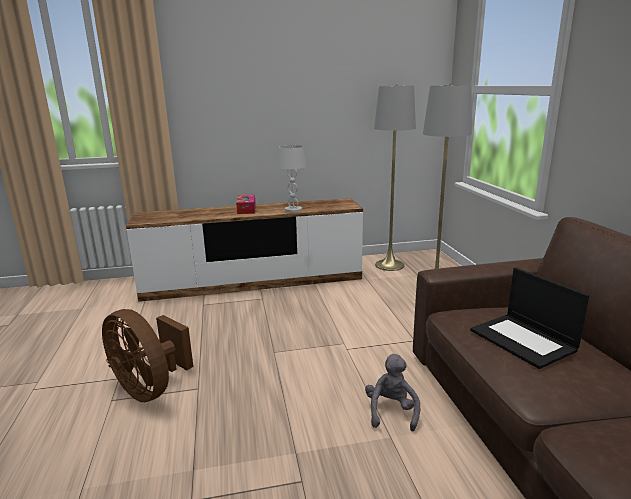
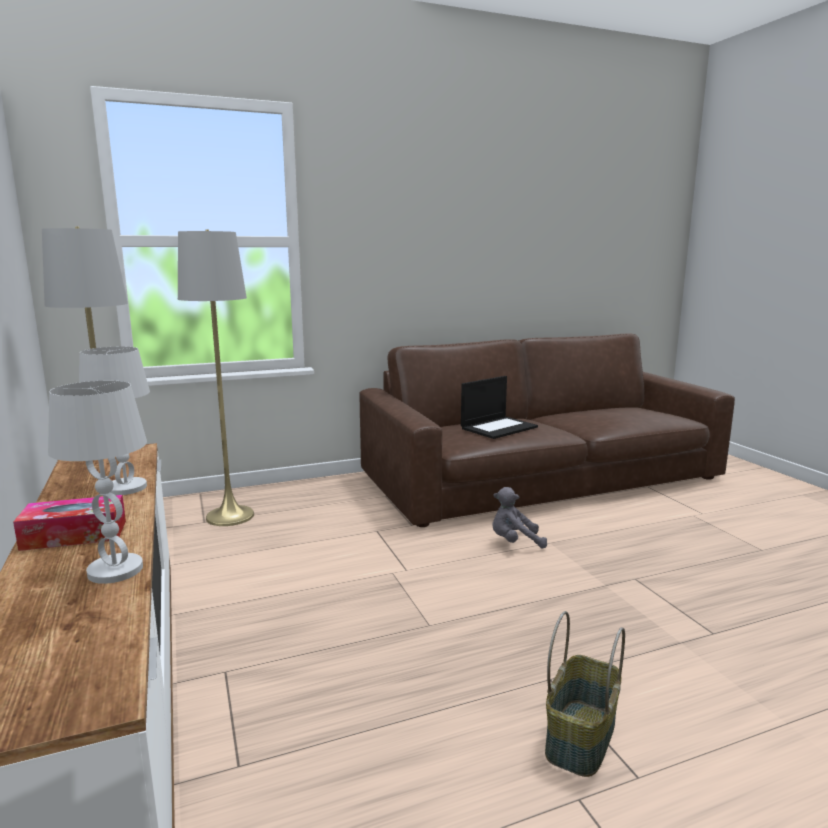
camera: 100 degrees left, 5 degrees down
(150, 388) = (579, 736): brown fan -> basket
(211, 216) = (116, 570): none -> white table lamp

